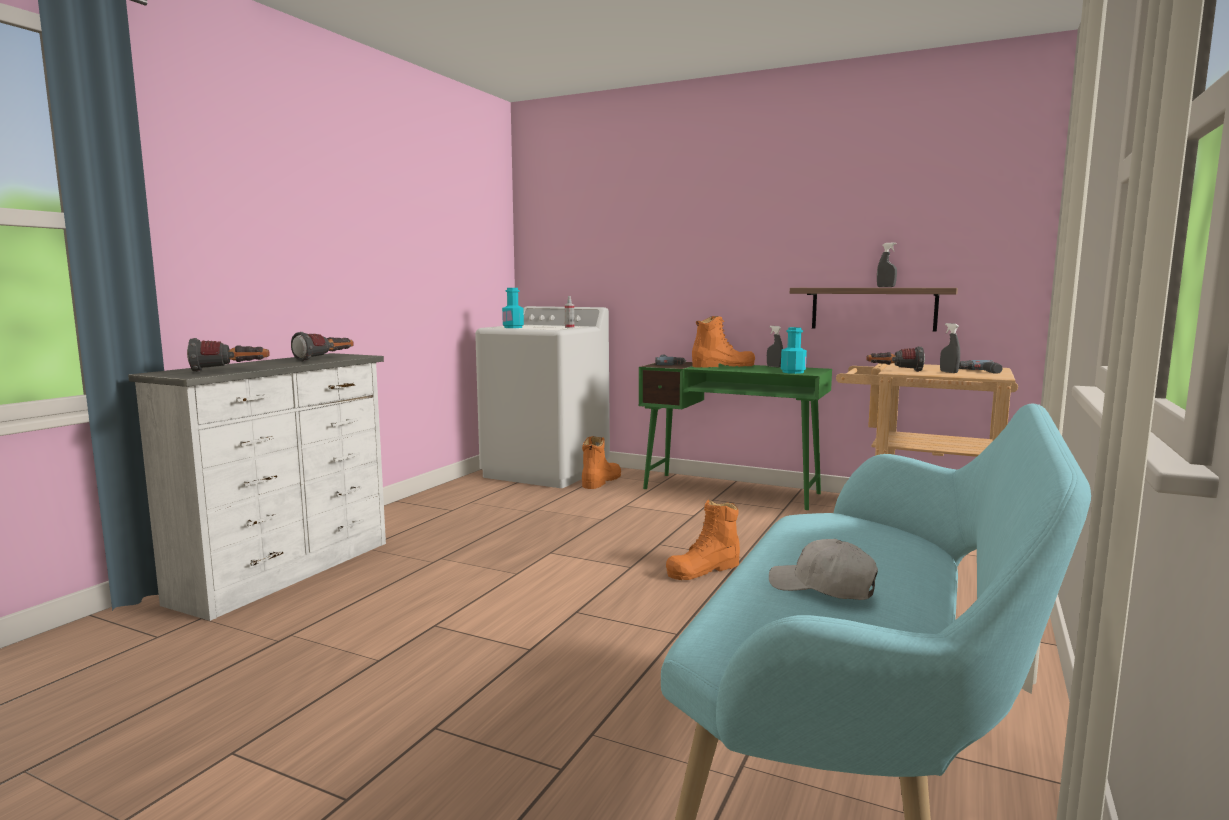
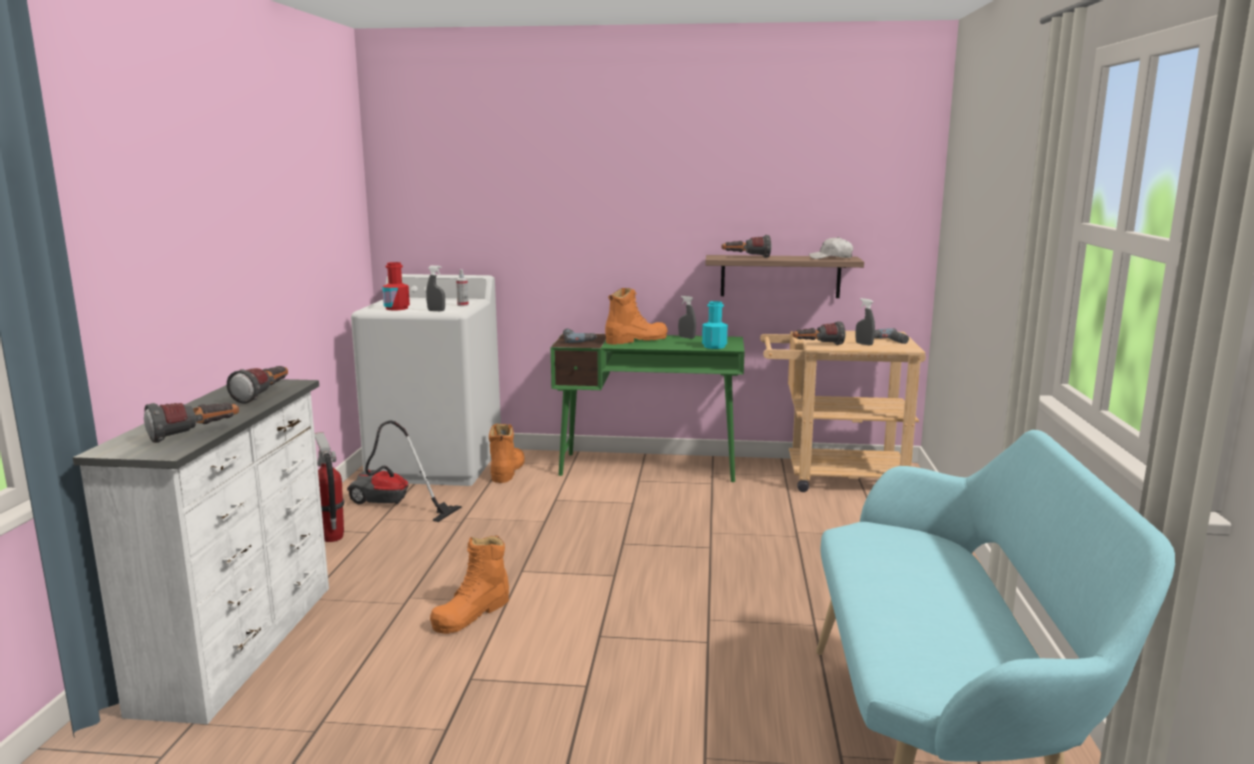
camera: 20 degrees left, 5 degrees up
(421, 510) = (332, 537): none -> fire extinguisher
(486, 494) = (392, 505): none -> vacuum cleaner
(513, 327) = (396, 308): turquoise bottle -> red bottle
(704, 569) = (684, 566): orange boot -> orange boot (472, 613)
(823, 587) = (926, 607): white cap -> white cap (831, 258)
(833, 287) = (746, 257): none -> flashlight
(886, 287) = (793, 256): grey spray bottle -> grey spray bottle (436, 311)

